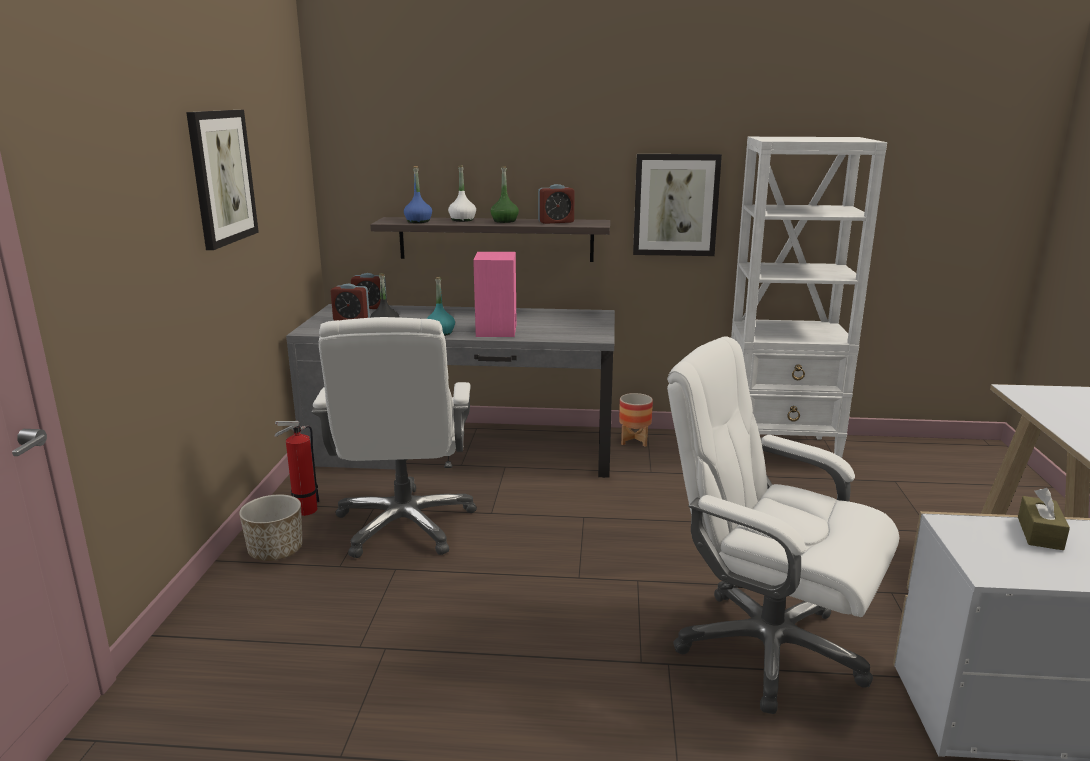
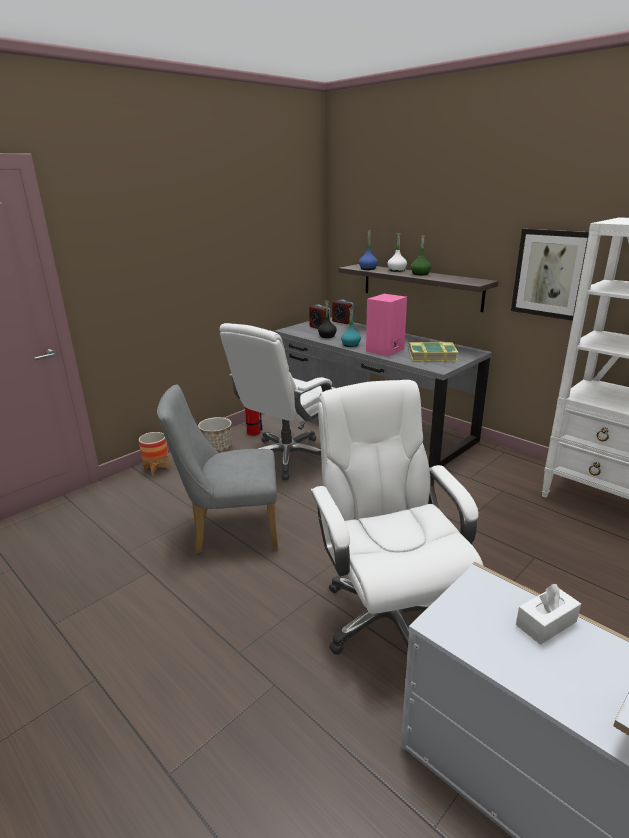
camera: 40 degrees right, 5 degrees up
(221, 177) = (225, 232): picture -> none
(459, 649) = (229, 531): none -> grey chair
(556, 222) = (452, 278): alarm clock -> none
(563, 326) = (432, 356): none -> book
(634, 440) = (488, 454): planter -> planter (157, 469)
(1040, 533) = (546, 623): brown tissue box -> white tissue box

